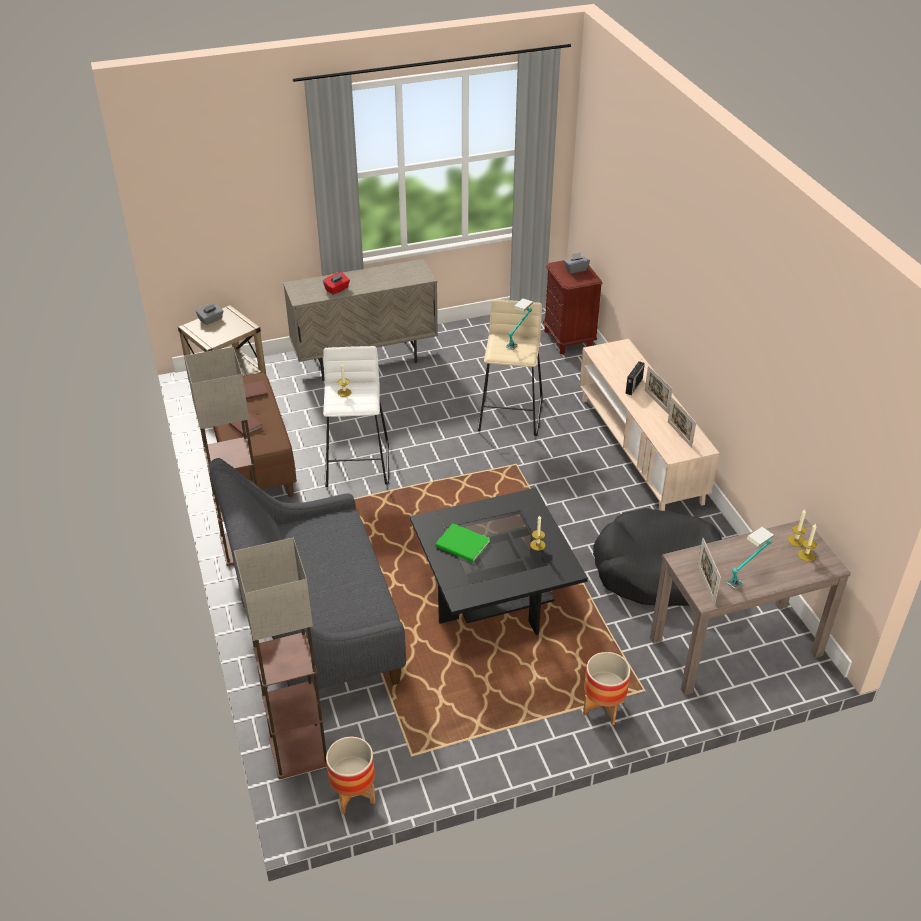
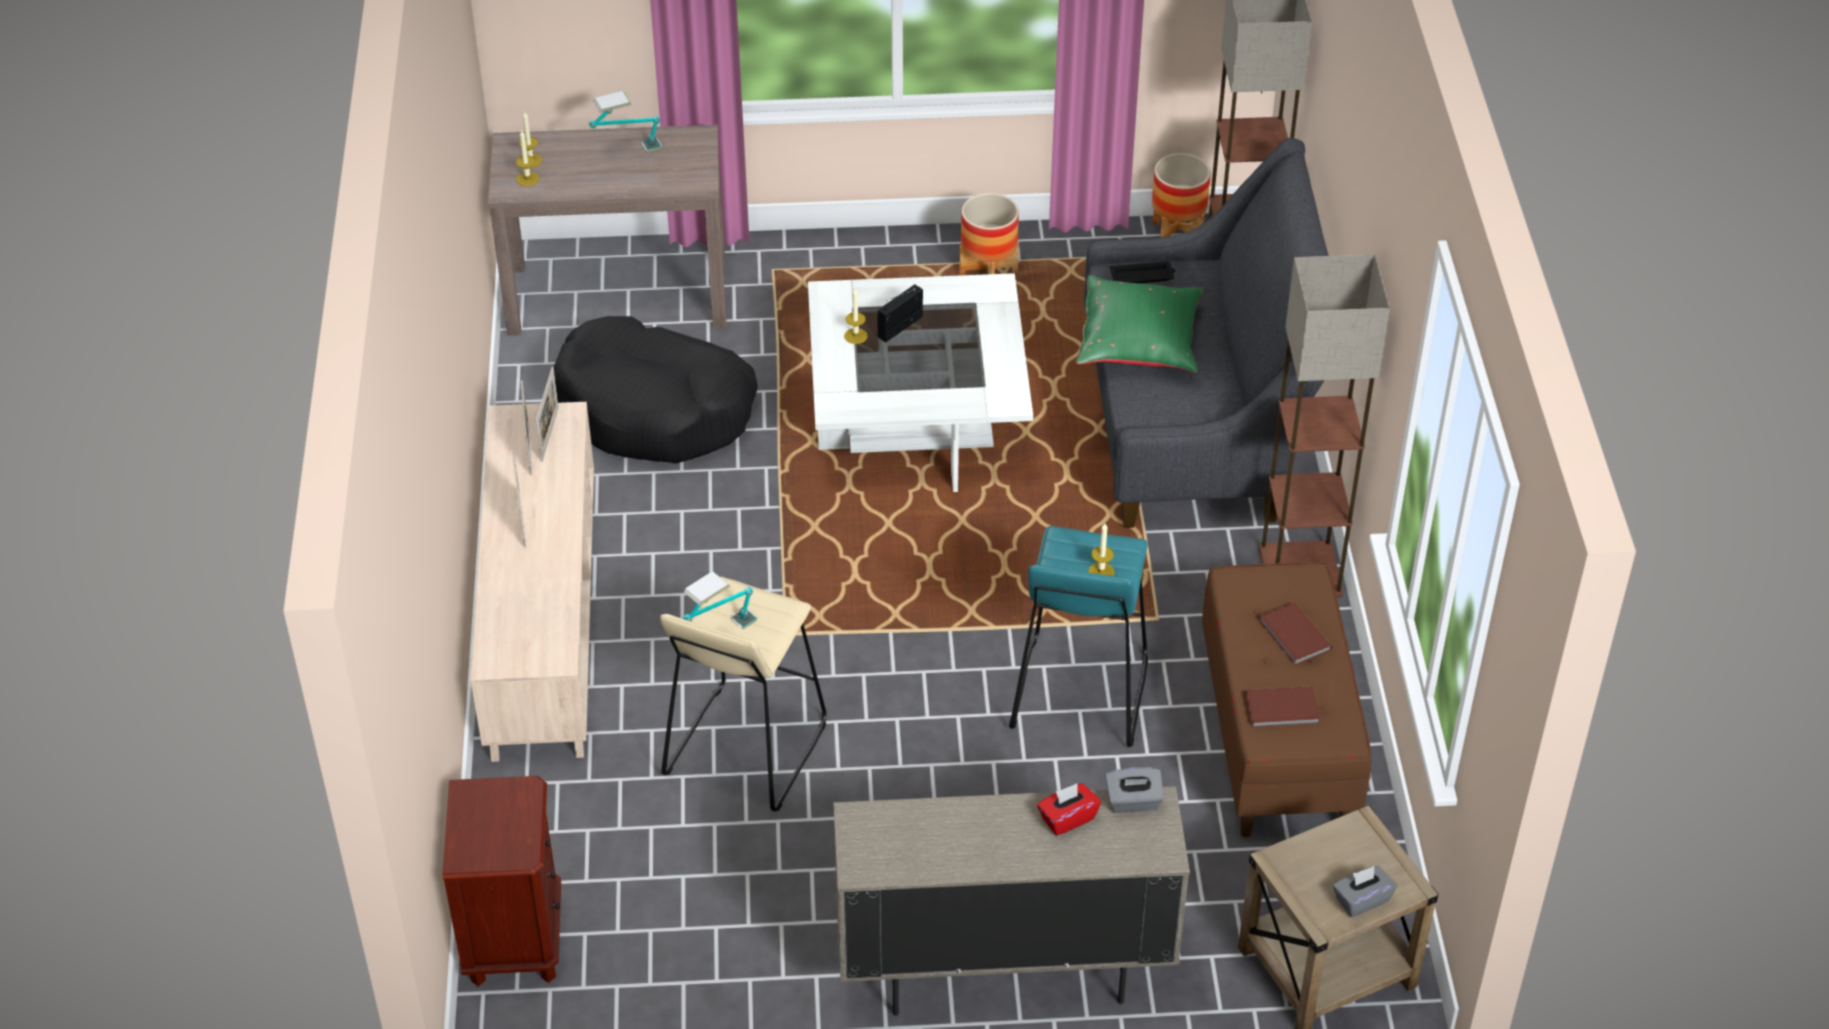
camera: 165 degrees left, 5 degrees up
(352, 563) = (1139, 344): none -> green pillow
(358, 464) = (1078, 693): white stool -> turquoise stool
(359, 614) = (1143, 276): none -> black tray
(463, 545) = (966, 355): green book -> none
(494, 593) = (917, 423): black coffee table -> white coffee table
(576, 269) = (484, 829): grey tissue box -> grey tissue box (1133, 802)
(603, 708) = (836, 262): planter -> planter (988, 274)
(633, 386) = (540, 560): radio -> radio (901, 326)
(705, 584) = (688, 151): picture frame -> picture frame (549, 434)

